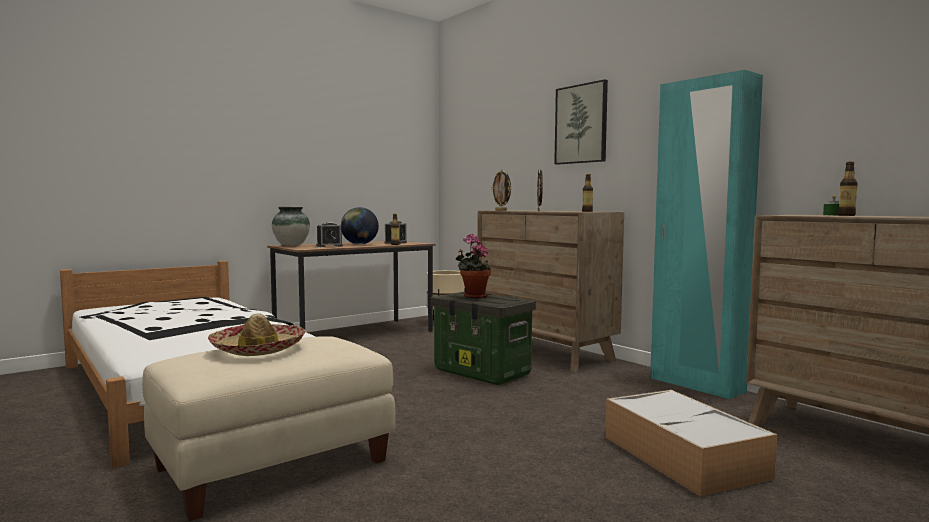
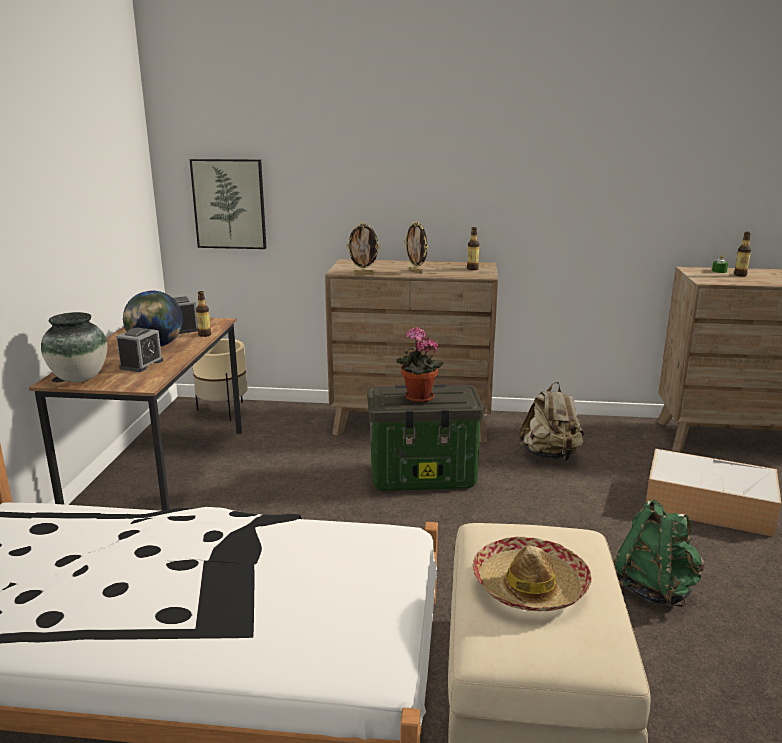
camera: 45 degrees left, 15 degrees up
(484, 469) = (654, 589): none -> green backpack
(581, 124) = (429, 156): picture -> picture (229, 204)
(608, 390) = (550, 455): none -> beige backpack
(696, 385) = (583, 422): turquoise wardrobe -> none

